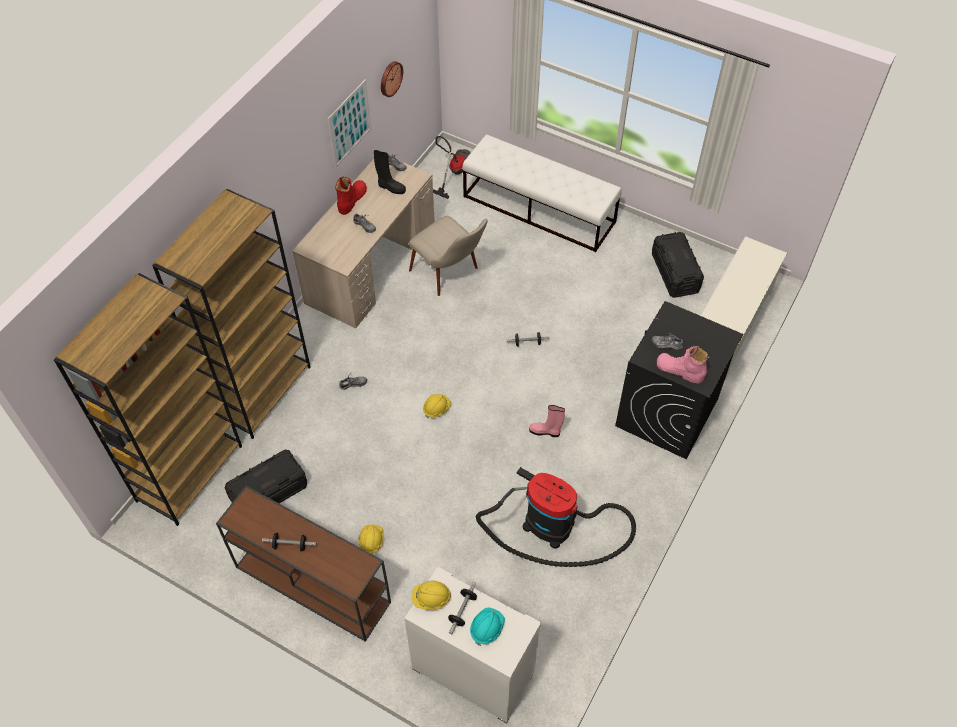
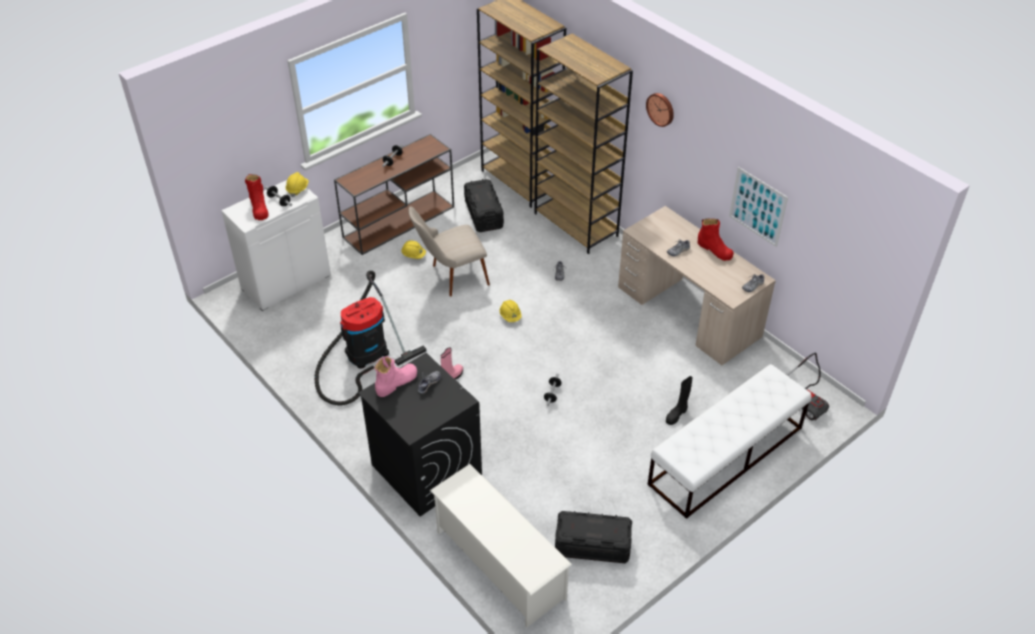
camera: 110 degrees right, 10 degrees down
(390, 78) = (816, 242): wall clock -> wall clock (661, 109)
(391, 187) = (722, 277): black boot -> black boot (677, 414)
(451, 275) = (656, 362): beige chair -> beige chair (450, 278)
(487, 629) = (259, 208): turquoise hard hat -> red boot

